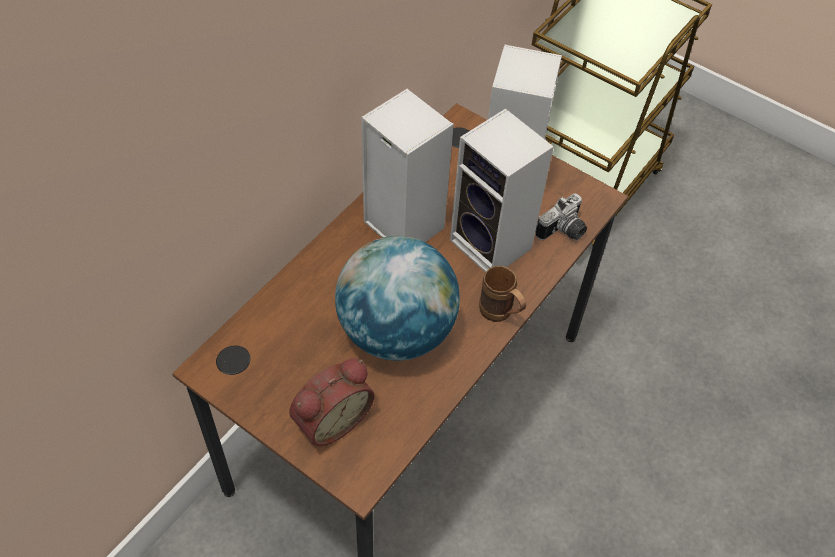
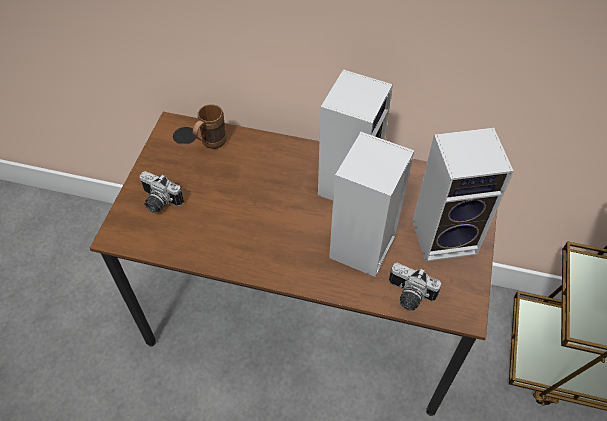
camera: 70 degrees right, 0 degrees up
(330, 419) = (158, 202): alarm clock -> camera
(396, 331) = (248, 213): globe -> none
(500, 314) = (296, 275): brown mug -> brown mug (210, 144)

